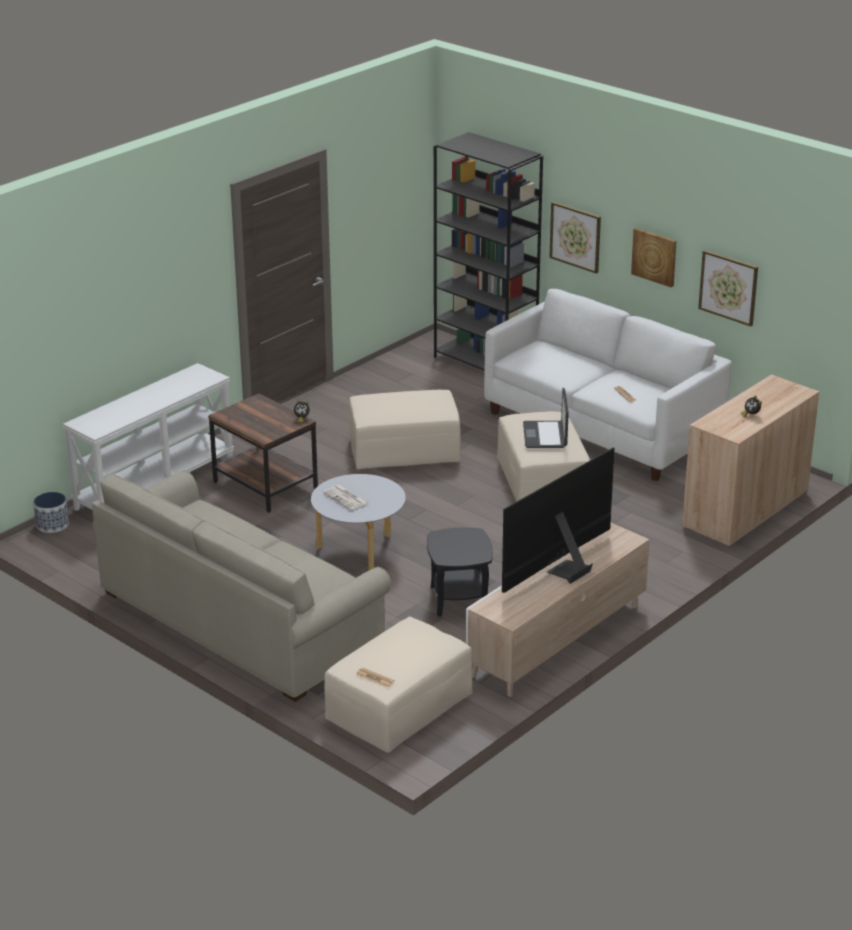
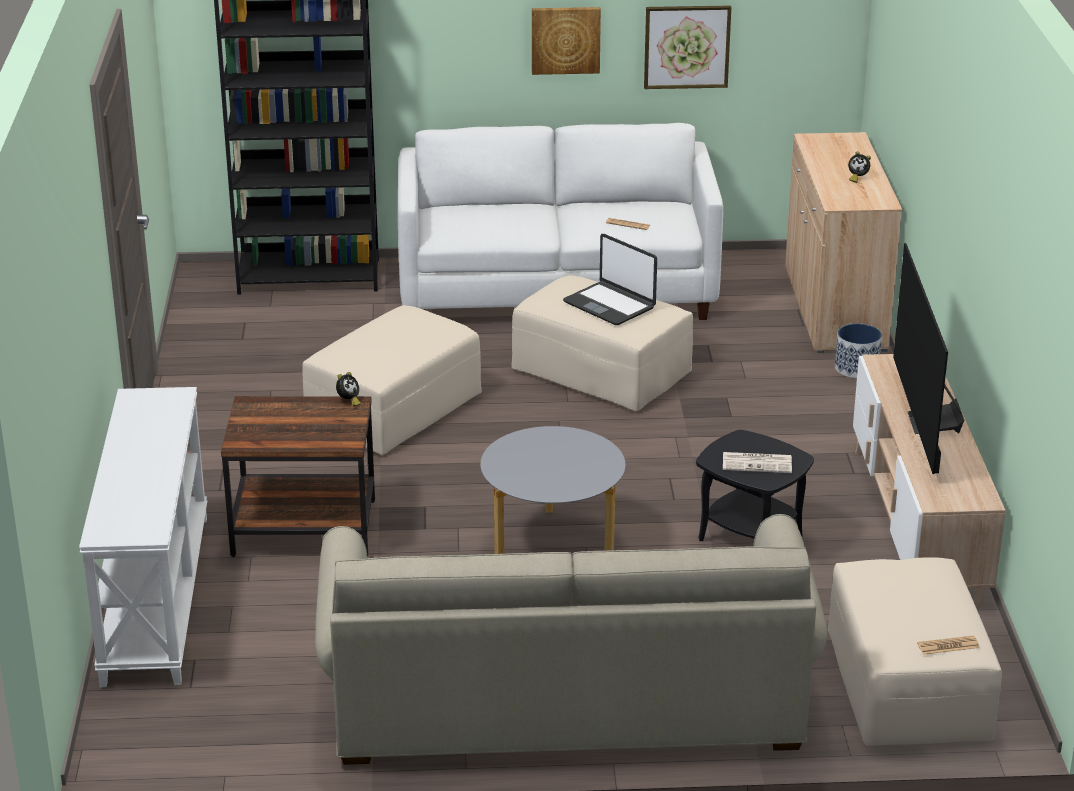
camera: 45 degrees left, 0 degrees up
(52, 525) = (106, 723): planter -> planter (857, 368)
(346, 498) = (543, 470): newspaper -> newspaper (758, 463)
(575, 237) = (428, 50): picture -> none

